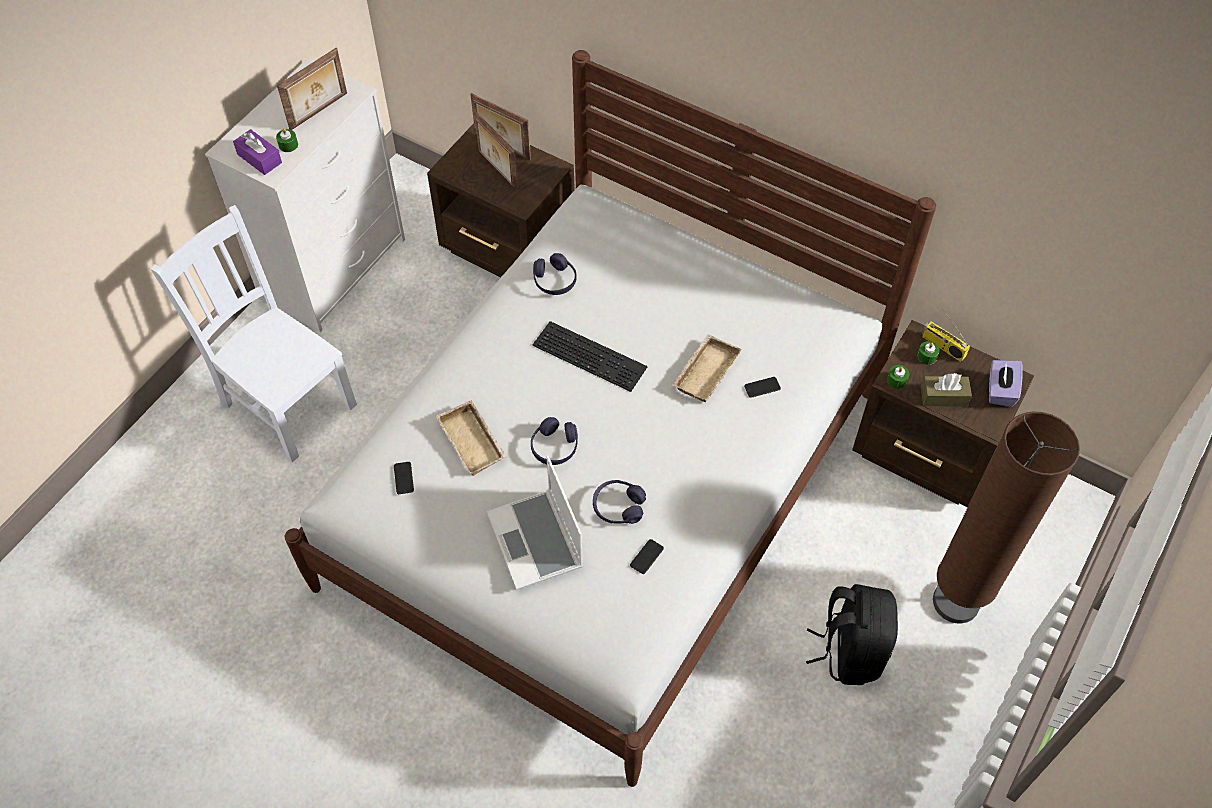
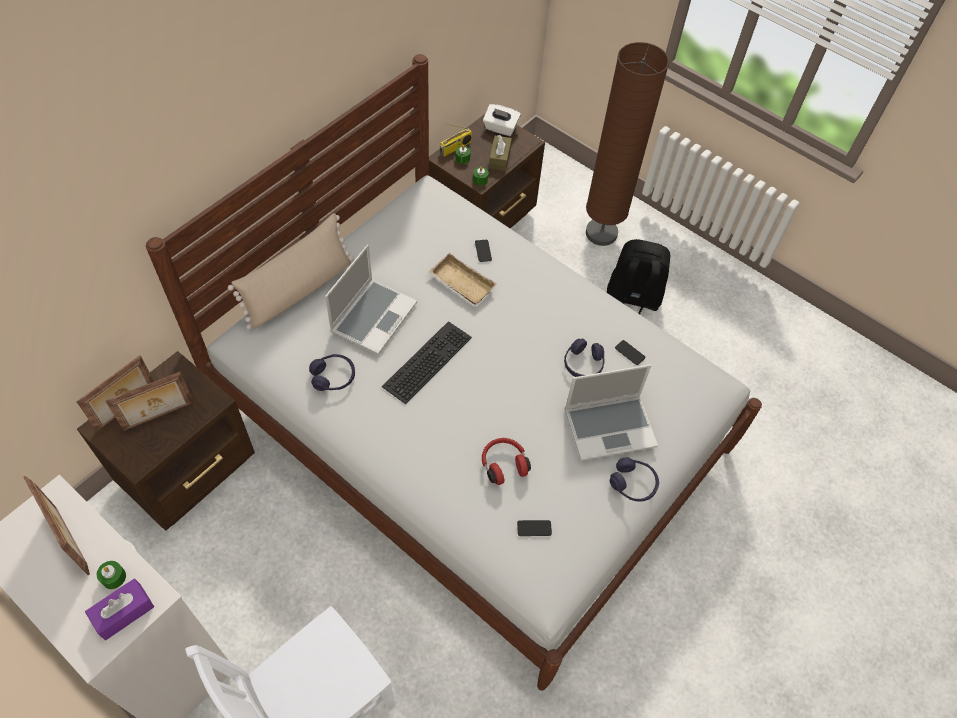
camera: 85 degrees left, 0 degrees up
(474, 441) = (503, 464): beige tray -> red headphones
(554, 447) = (519, 401): purple headphones -> purple headphones (633, 483)
(638, 299) = (373, 316): none -> laptop
(660, 233) = (299, 290): none -> beige pillow
(1000, 391) = (500, 128): purple tissue box -> white tissue box

